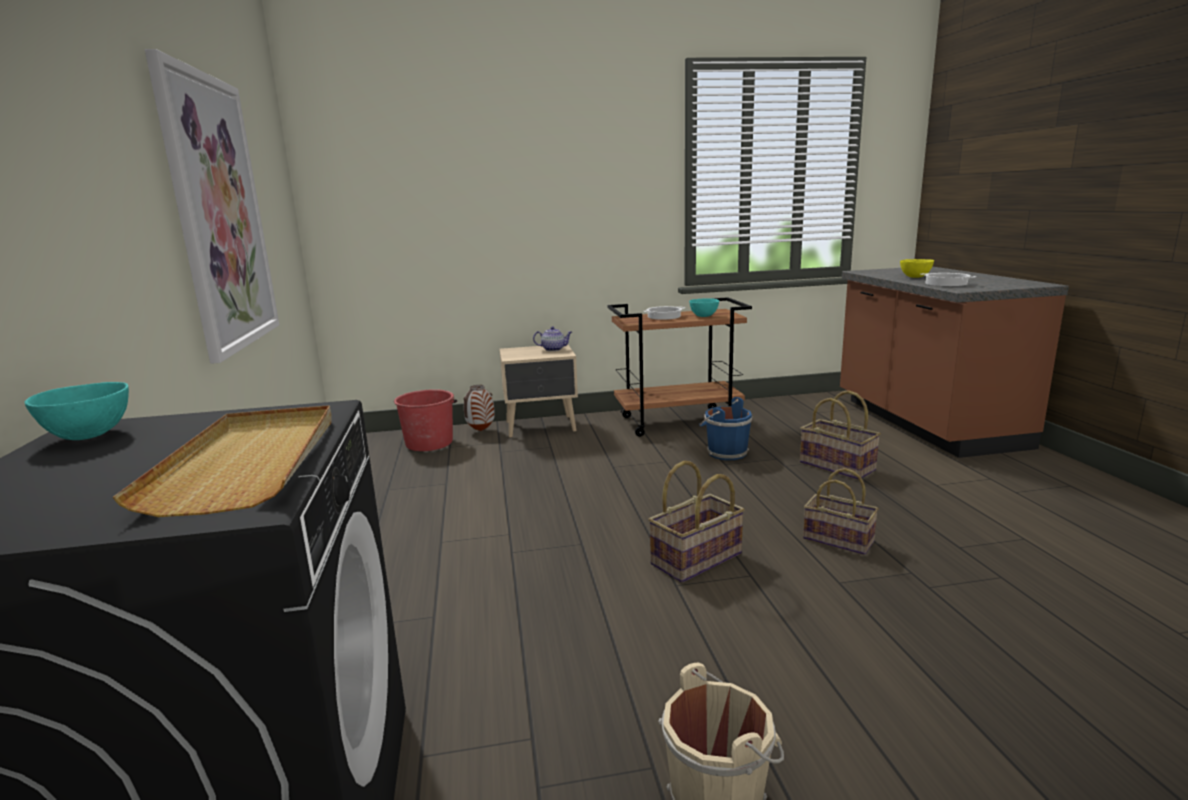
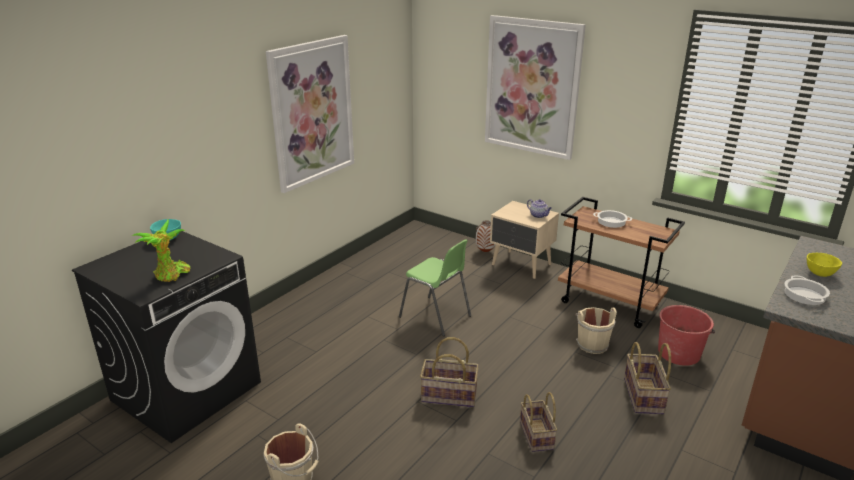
camera: 45 degrees right, 10 degrees up
(250, 462) = (171, 275): beige tray -> potted plant
(429, 443) = (448, 248): red bucket -> red bucket (679, 353)
(503, 183) = (532, 87): none -> picture
(534, 501) = (435, 316): none -> green chair
(704, 316) = (637, 233): turquoise bowl -> none
(725, 453) = (591, 344): blue bucket -> beige bucket

